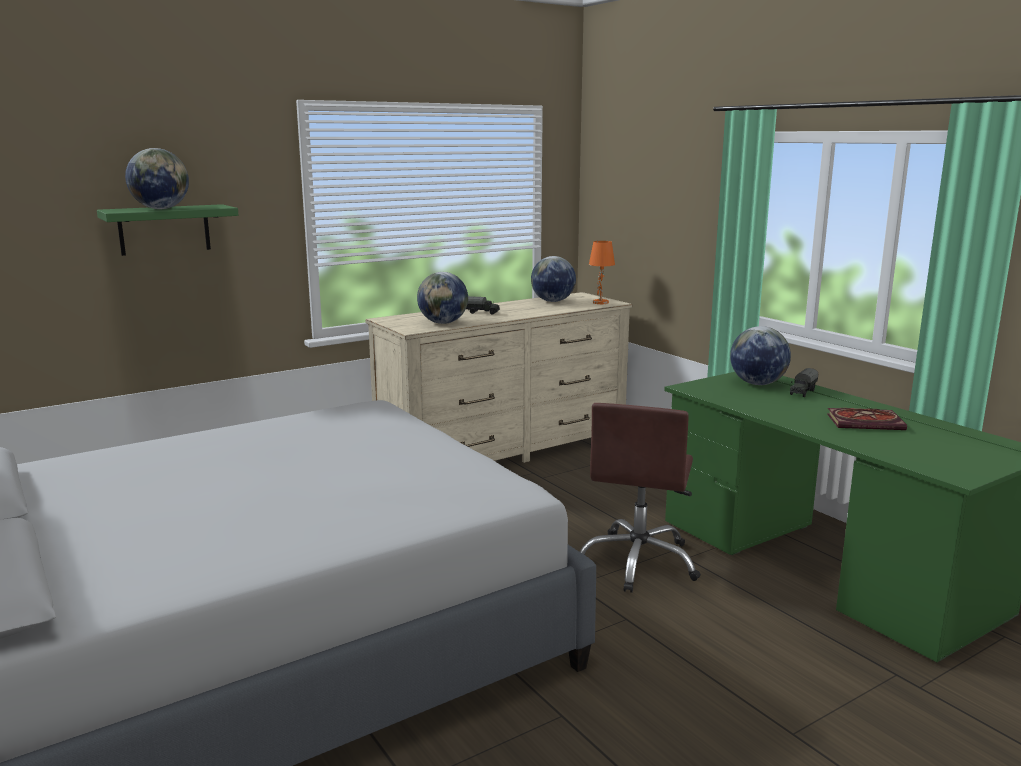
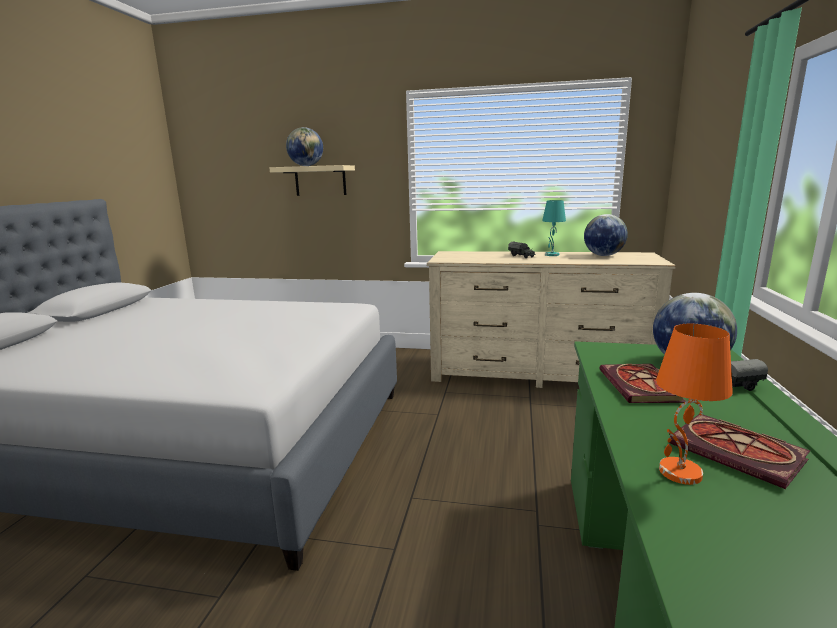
camera: 45 degrees right, 0 degrees up
(164, 229) = (320, 181): green shelf -> beige shelf
(443, 323) = (474, 259): globe -> none
(506, 307) = (552, 255): none -> turquoise table lamp
(600, 303) = (644, 261): orange table lamp -> orange table lamp (679, 473)
(639, 562) = (489, 505): brown office chair -> none
(767, 404) = (642, 387): none -> book

